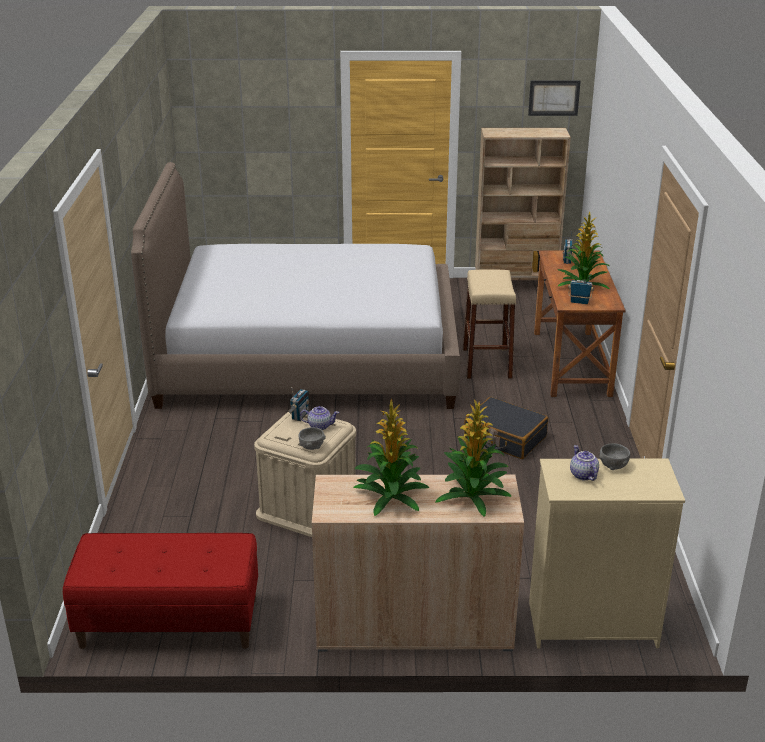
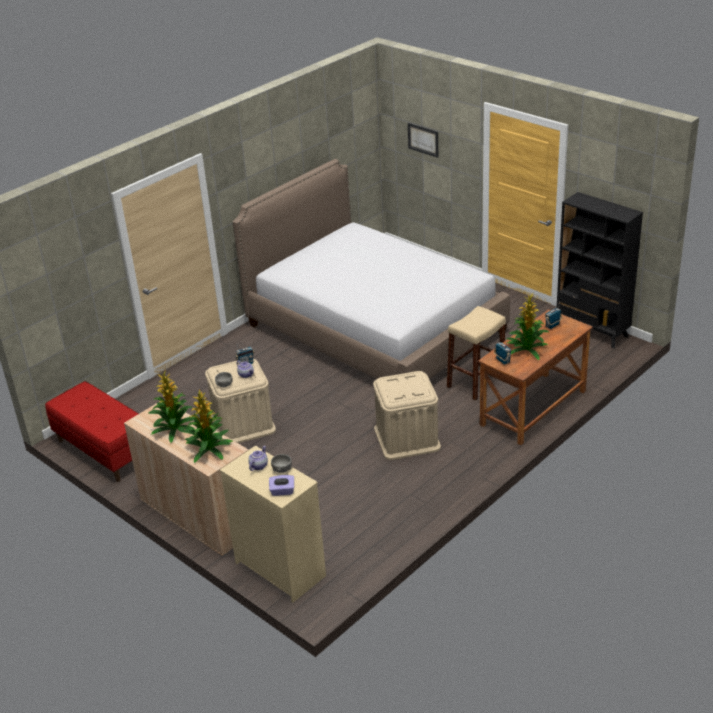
camera: 45 degrees right, 5 degrees up
(505, 438) = (407, 438): black suitcase -> beige storage box
(516, 286) = (592, 331): beige bookcase -> black bookcase
(554, 98) = (636, 183): picture -> picture (423, 139)
(655, 485) = (282, 491): none -> purple tissue box

